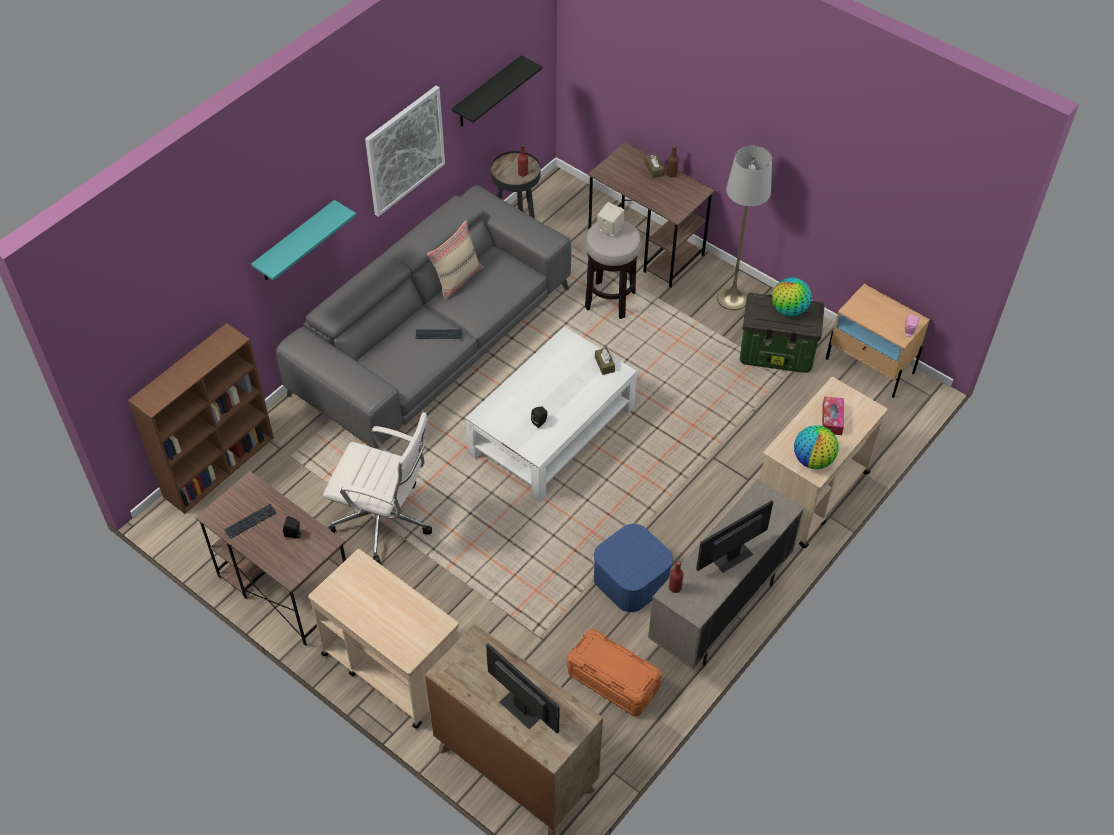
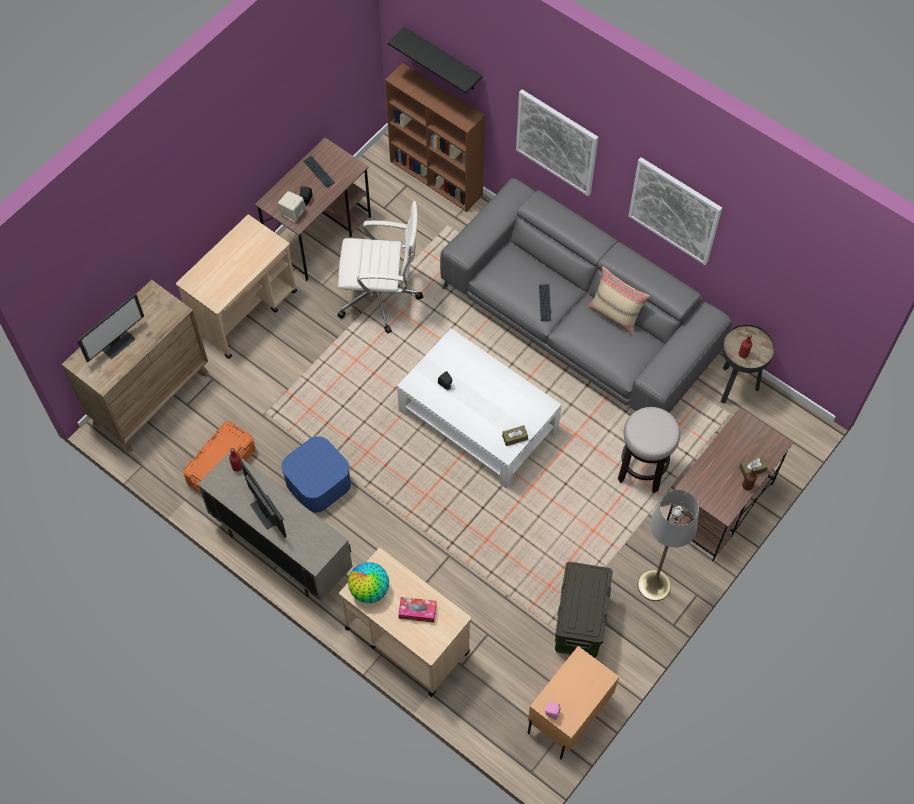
camera: 90 degrees right, 10 degrees up
(295, 242) = (557, 142): turquoise shelf -> picture
(384, 521) = (381, 296): white office chair -> white office chair turned 105 degrees counterclockwise
(487, 93) = (774, 277): black shelf -> black shelf (443, 60)
(609, 229) = (660, 425): beige speaker -> beige speaker (293, 213)
(789, 310) = (588, 605): globe -> none

